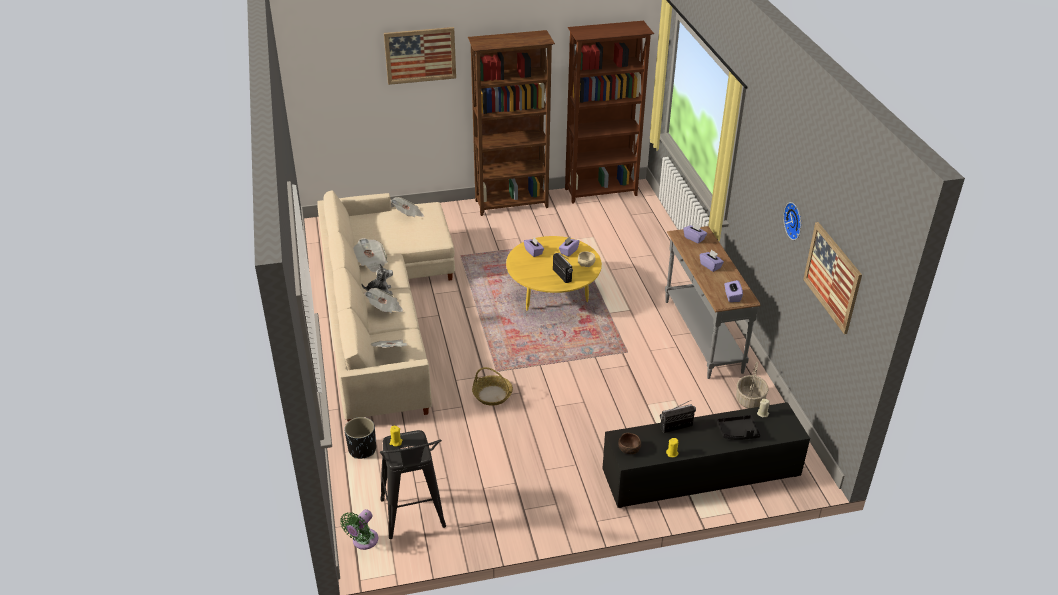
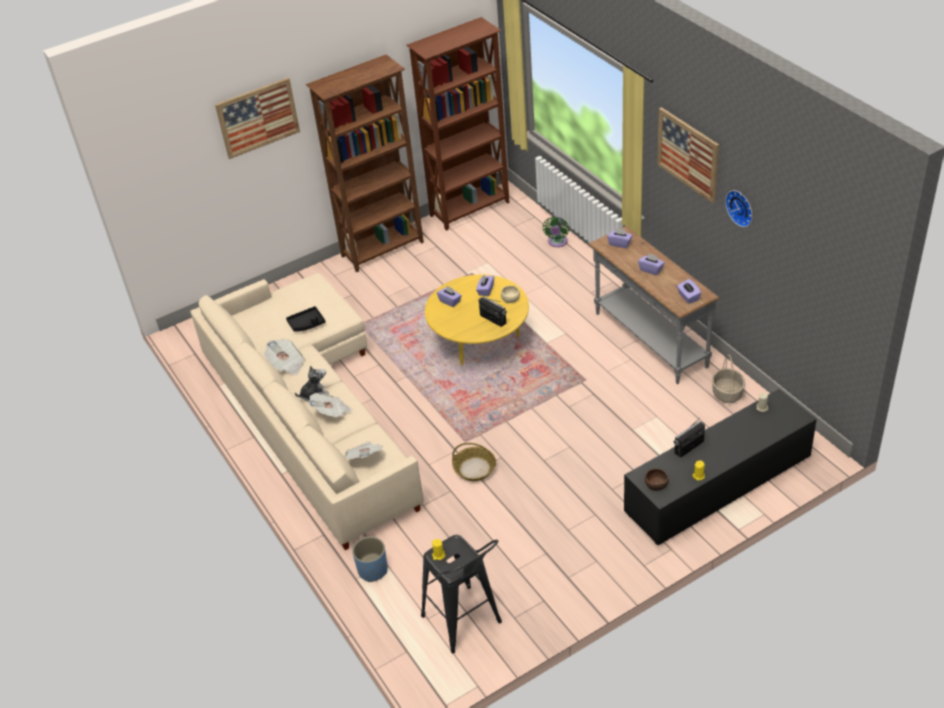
camera: 15 degrees left, 5 degrees up
(362, 449) = (372, 570): black planter -> blue planter
(363, 541) = (427, 665): green fan -> green fan (557, 242)
(408, 215) = (295, 298): newspaper -> none
(737, 432) = (748, 434): black tray -> black tray (307, 324)
(832, 277) = (803, 257): picture -> picture (688, 154)

